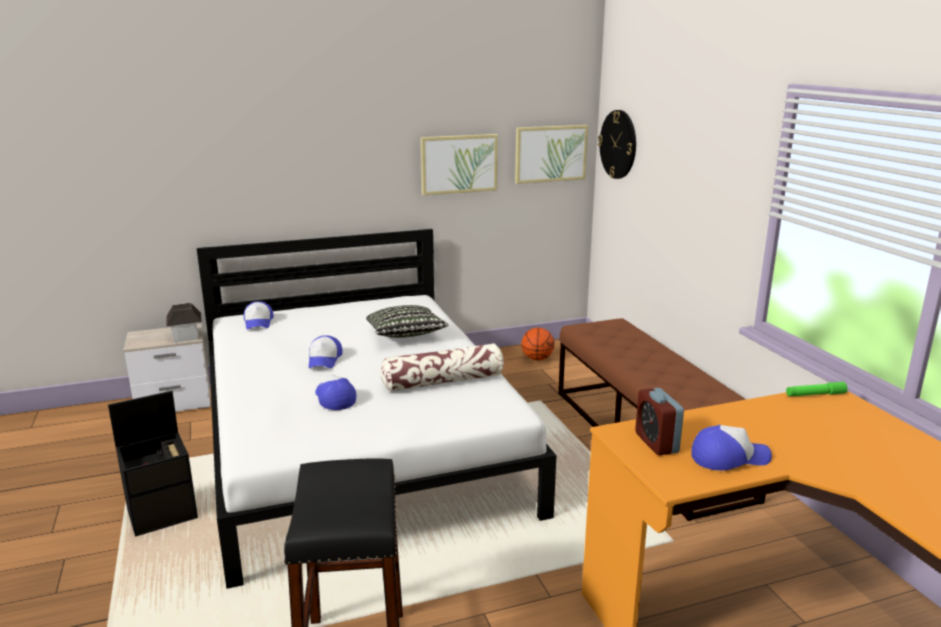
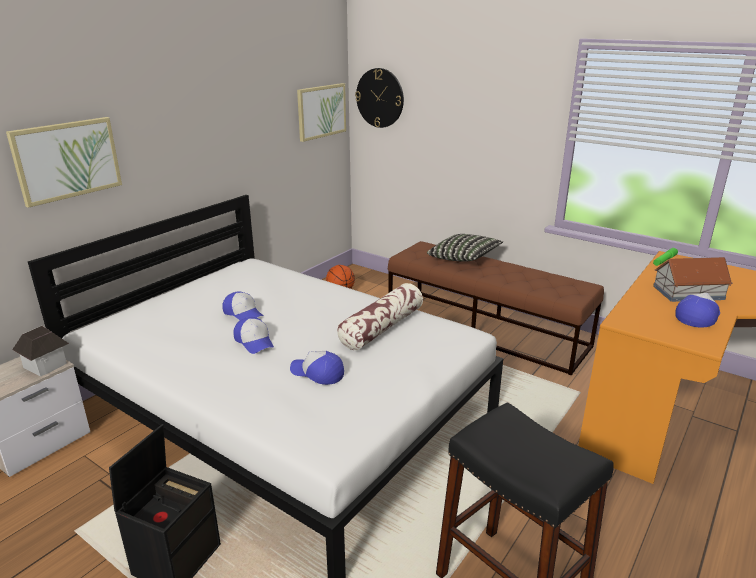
camera: 35 degrees left, 5 degrees up
(258, 322) = (128, 326): cap -> cap (243, 313)
(405, 336) = (293, 298): pillow -> pillow (464, 259)
(459, 164) = (259, 129): picture -> picture (67, 160)
(656, 443) = (651, 321): alarm clock -> none
(770, 433) = (687, 292): none -> toy house

